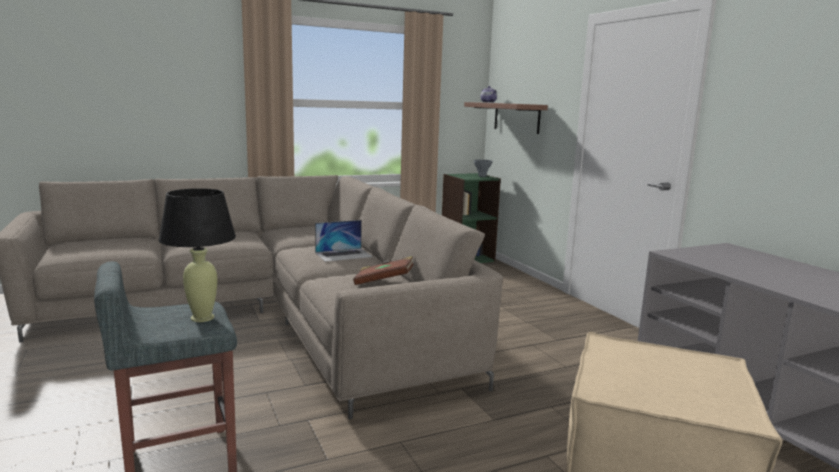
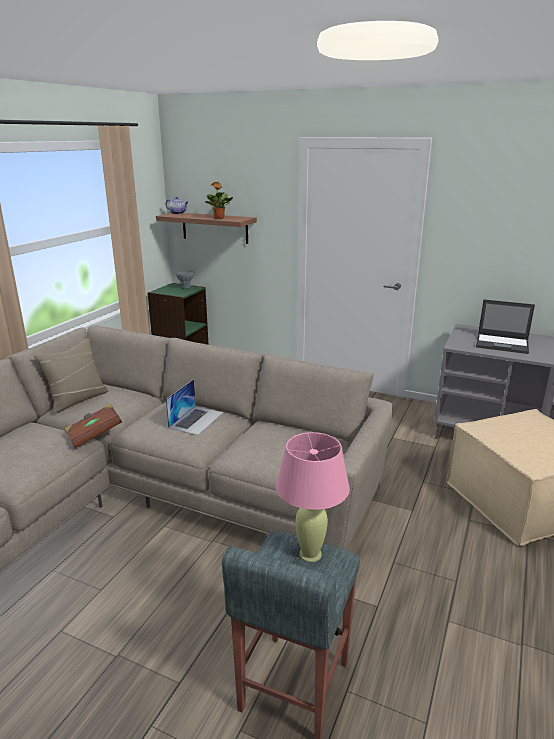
camera: 40 degrees left, 10 degrees up
(202, 318) = (310, 554): black table lamp -> pink table lamp
(297, 227) = (77, 400): none -> beige pillow
(384, 282) = (287, 438): brown book -> brown book (94, 435)
(509, 103) = (219, 218): none -> potted plant
(748, 265) = (502, 344): none -> laptop

